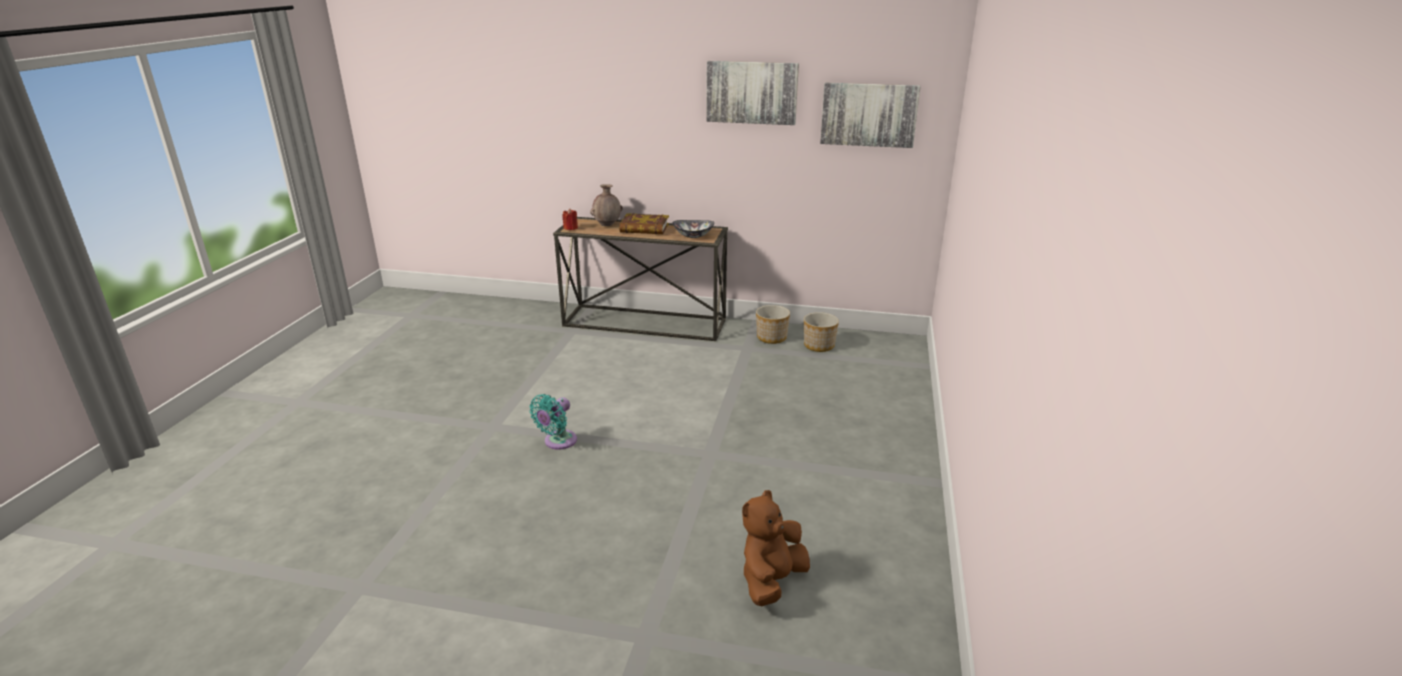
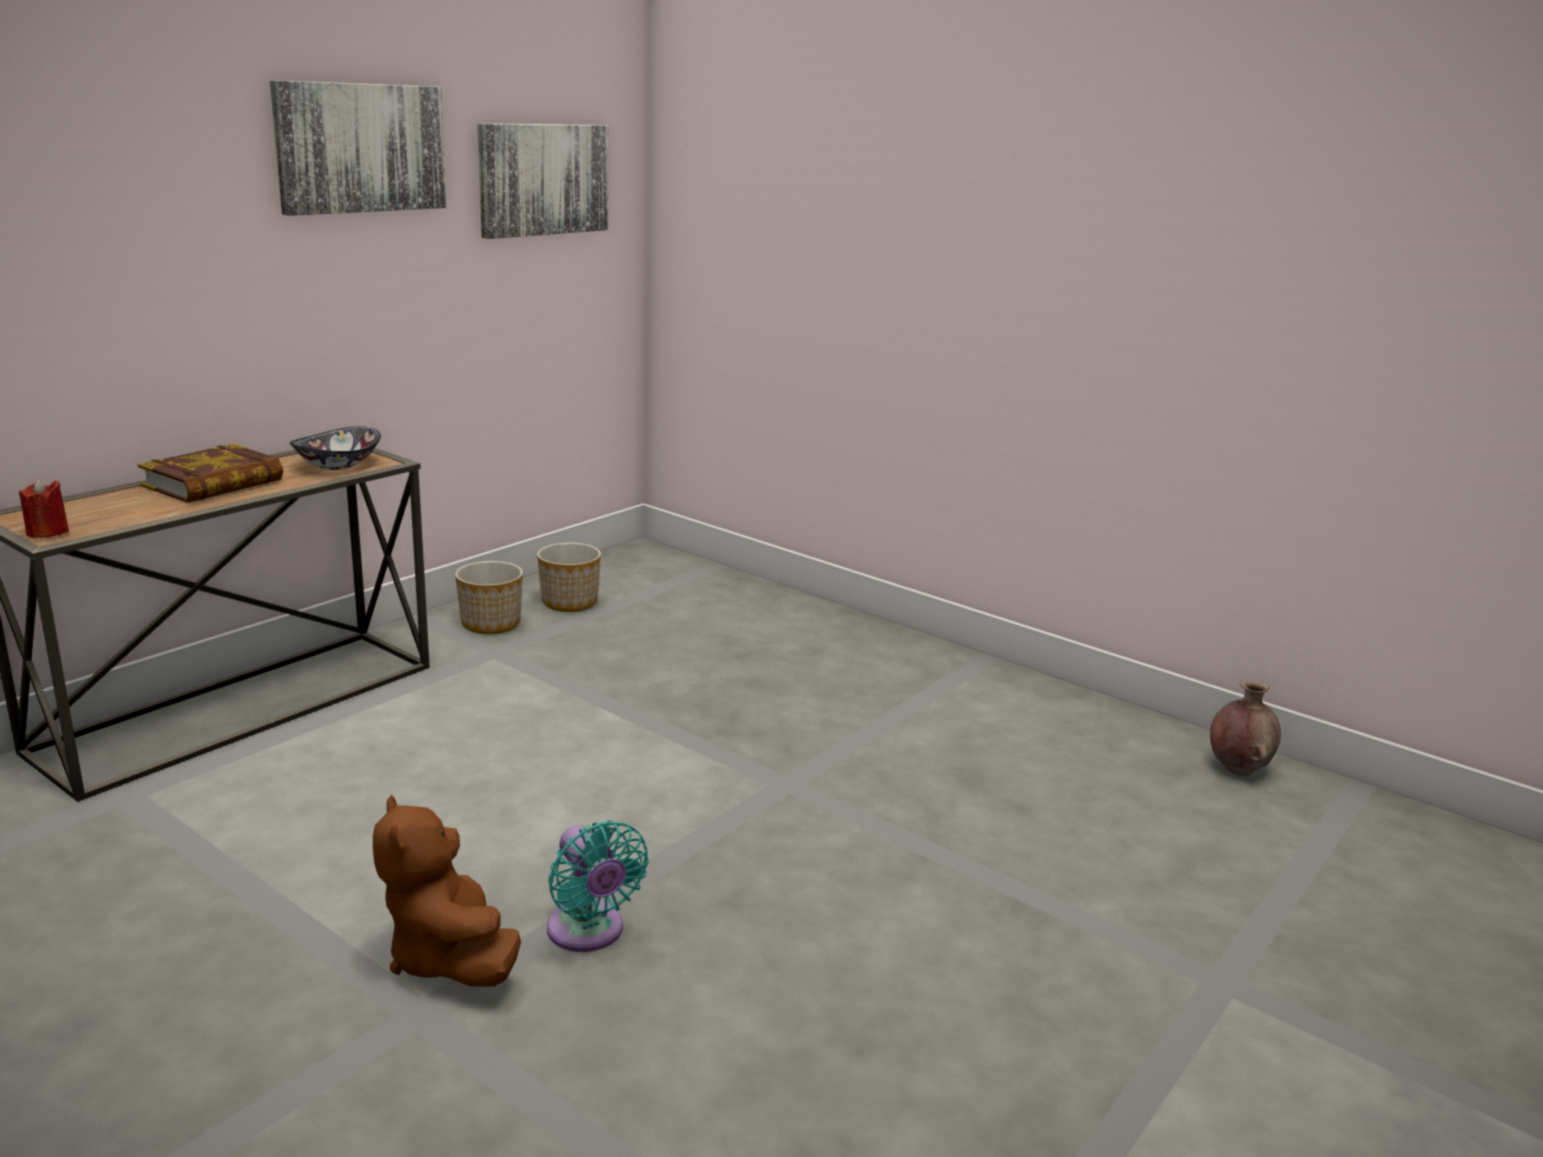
camera: 65 degrees left, 5 degrees down
(607, 225) = (110, 503): brown vase -> brown vase (1237, 769)
(771, 581) = (1134, 834): brown plush toy -> brown plush toy (448, 957)

